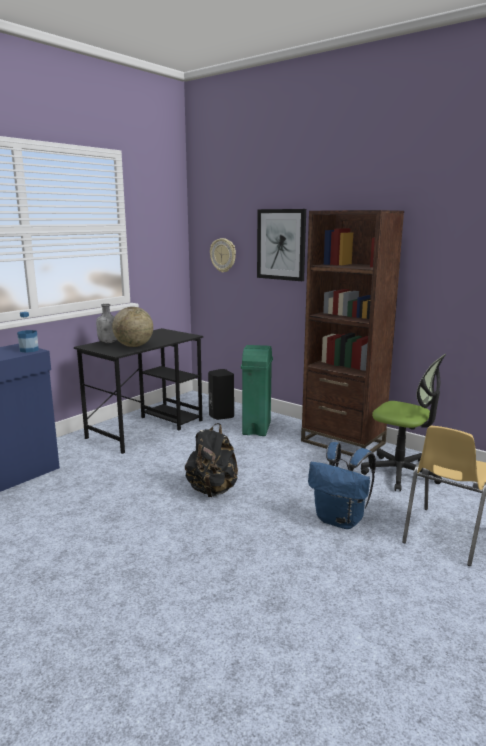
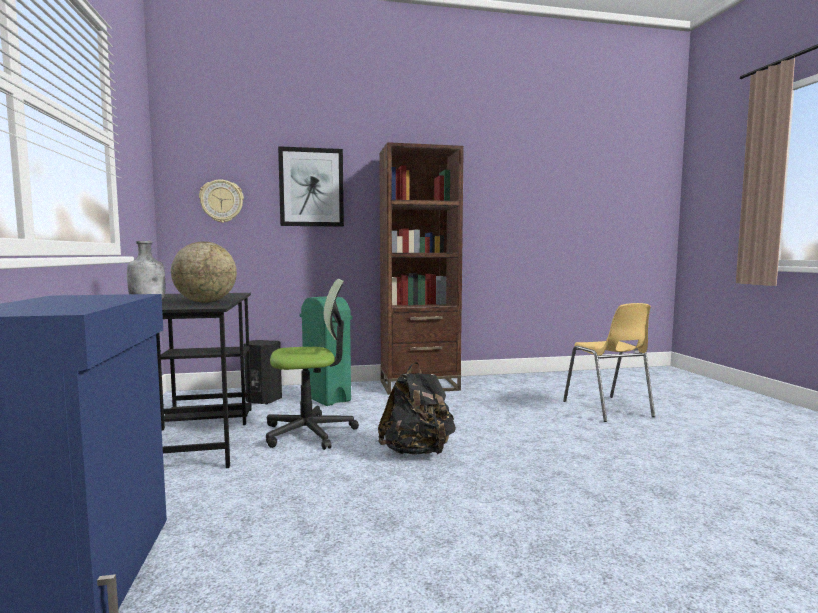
camera: 50 degrees left, 10 degrees down
(29, 350) = (120, 295): bottle -> none
(341, 520) = (547, 427): blue backpack -> none
(400, 473) = (500, 389): office chair -> office chair (309, 432)

